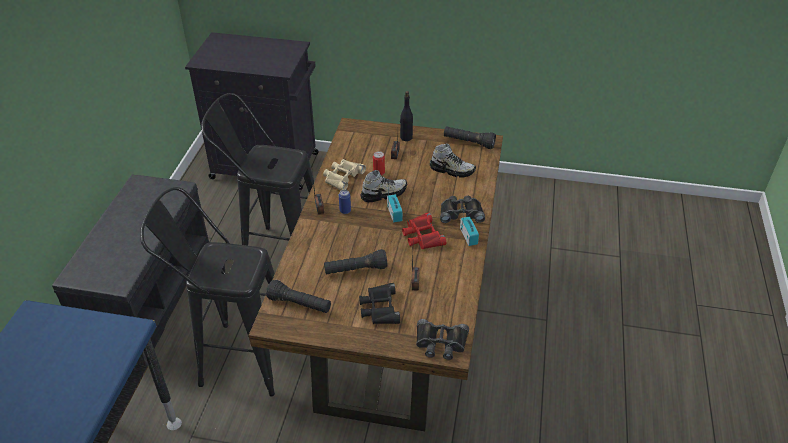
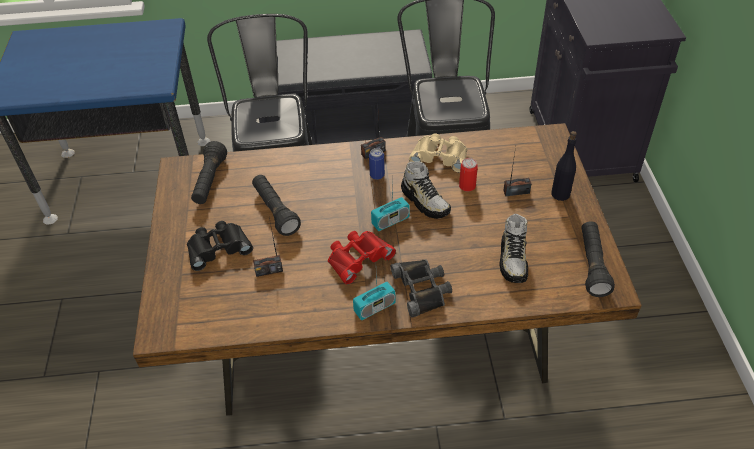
camera: 75 degrees right, 5 degrees up
(440, 343) = (171, 318): black binoculars -> none

